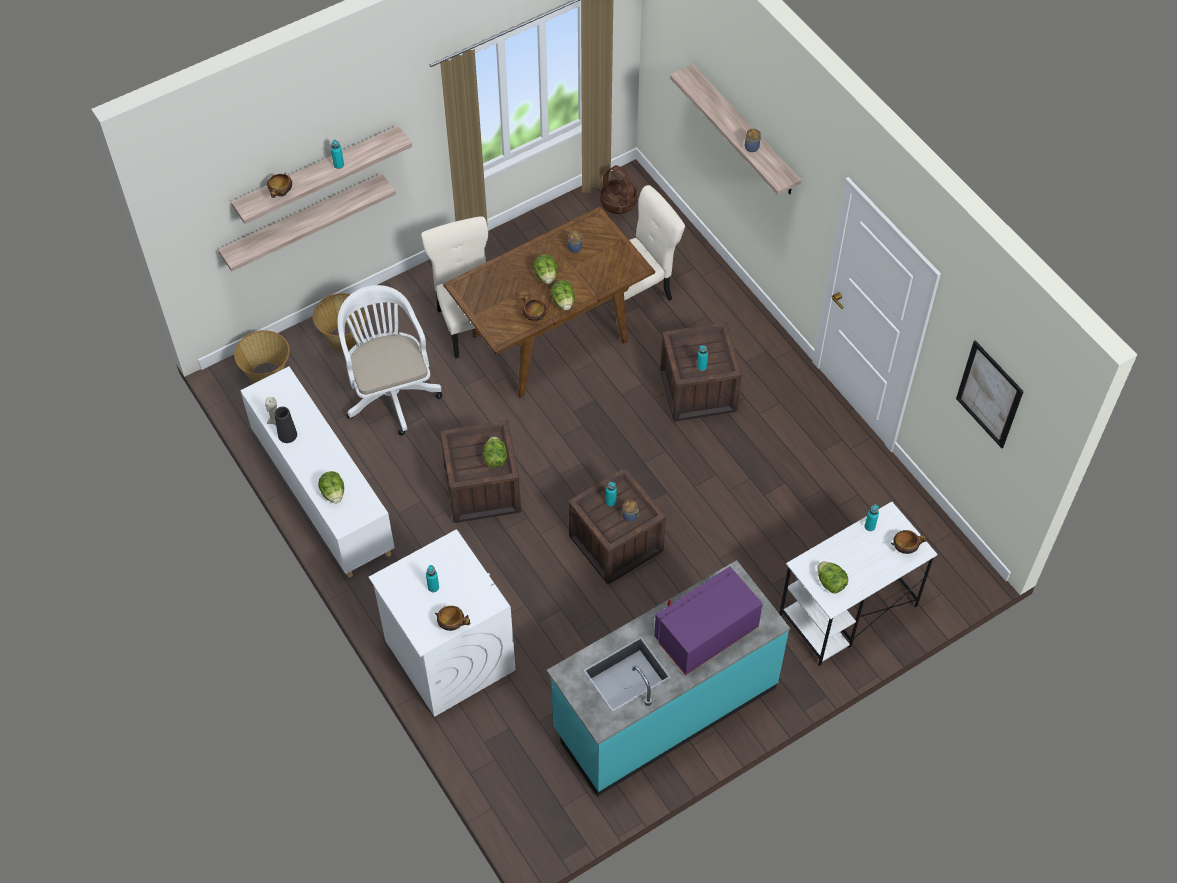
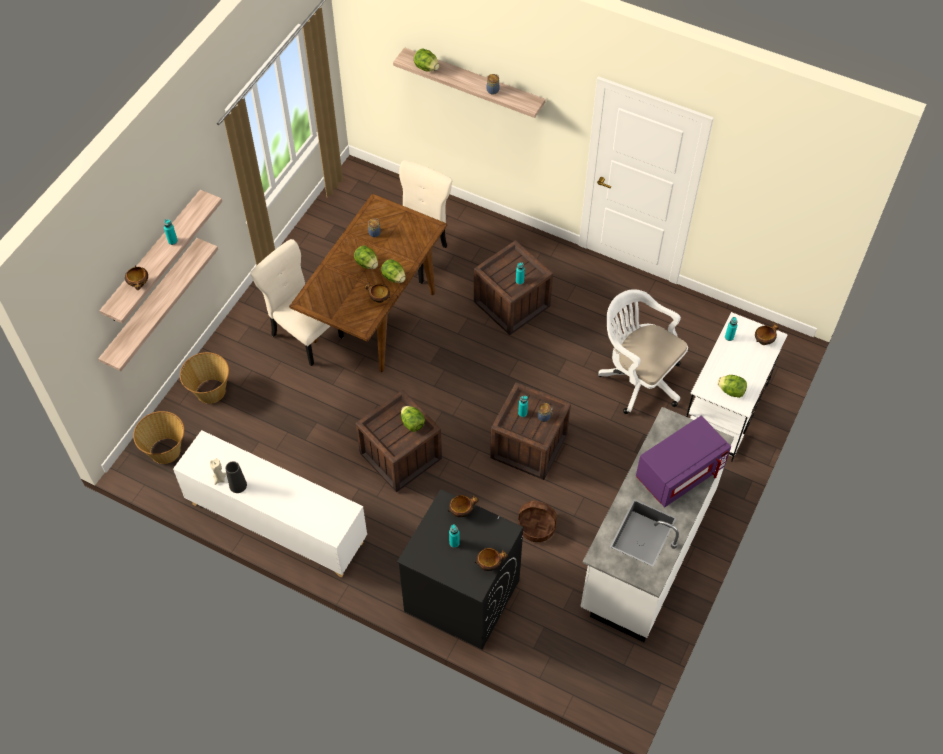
camera: 30 degrees left, 0 degrees up
(333, 493) = (308, 513): lettuce -> lettuce (426, 68)
(390, 391) = (276, 415): white office chair -> white office chair (637, 378)
(449, 655) = (461, 596): white washing machine -> black washing machine
(461, 561) = (462, 511): none -> bowl
(618, 202) = (358, 192): basket -> basket (537, 527)
(664, 708) = (646, 550): turquoise counter -> white counter
(706, 634) = (679, 472): purple microwave -> purple microwave turned 150 degrees counterclockwise
(989, 394) = (780, 195): picture -> none

